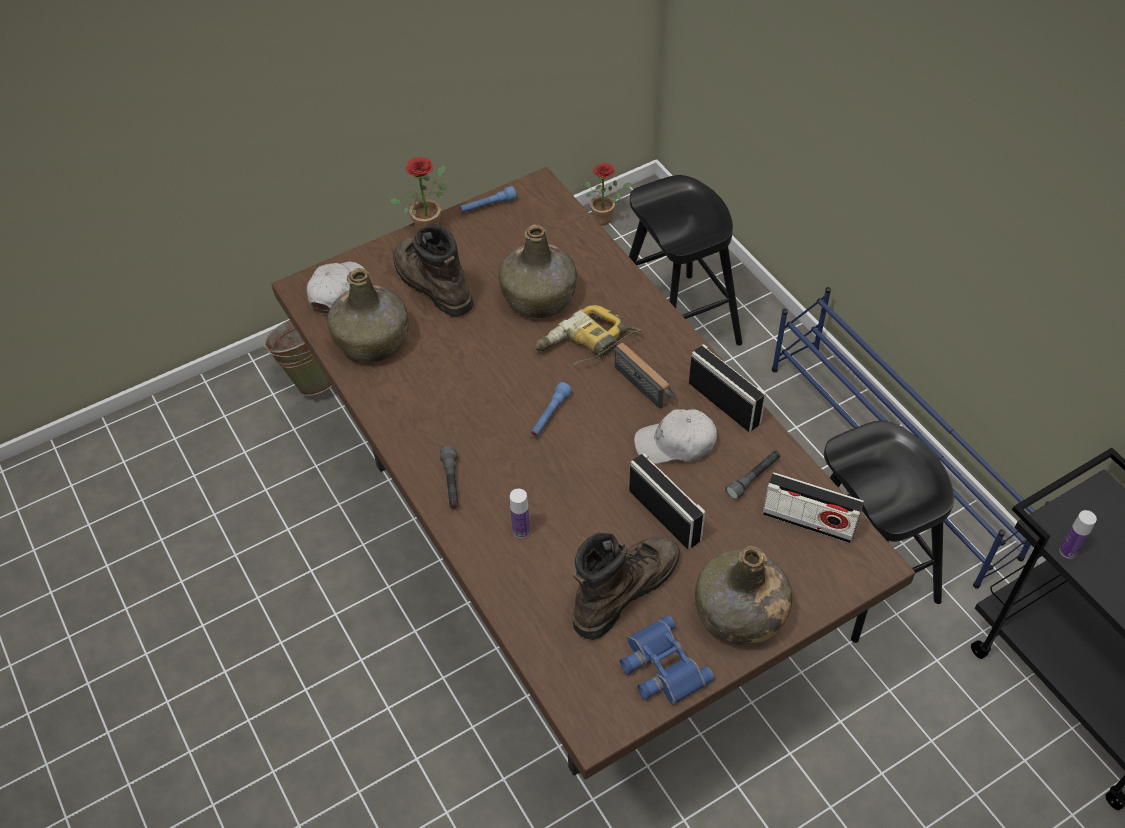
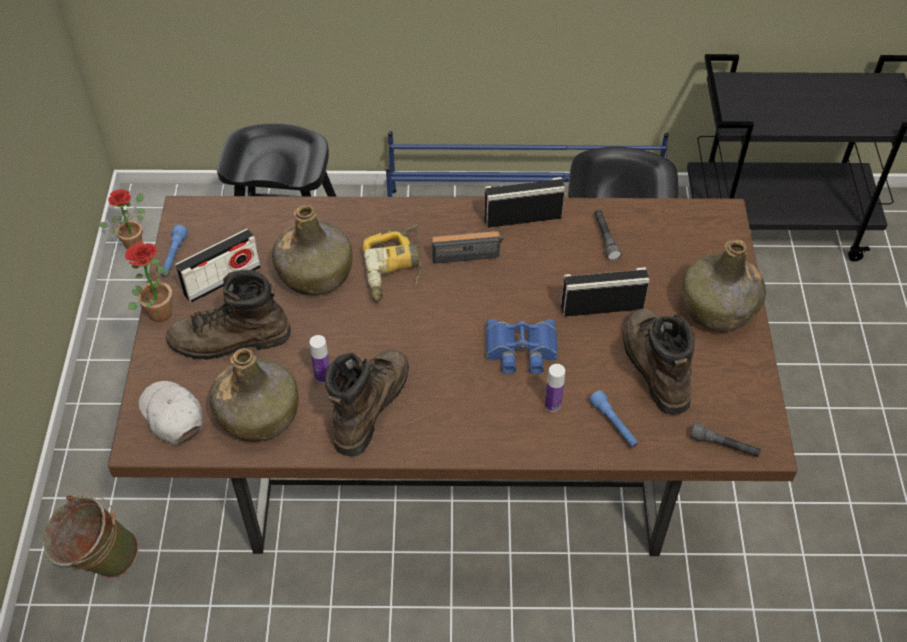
camera: 60 degrees left, 0 degrees up
(429, 404) = (369, 406): none -> brown boot
(451, 483) = (468, 430): grey flashlight -> grey flashlight (724, 446)
(550, 415) = (449, 329): blue flashlight -> blue flashlight (614, 424)
(660, 667) = (736, 378): blue binoculars -> blue binoculars (521, 350)
(675, 444) = (540, 266): white cap -> none
(808, 522) = (665, 229): radio -> radio (222, 280)
(1068, 551) = (759, 125): bottle -> bottle (323, 376)

